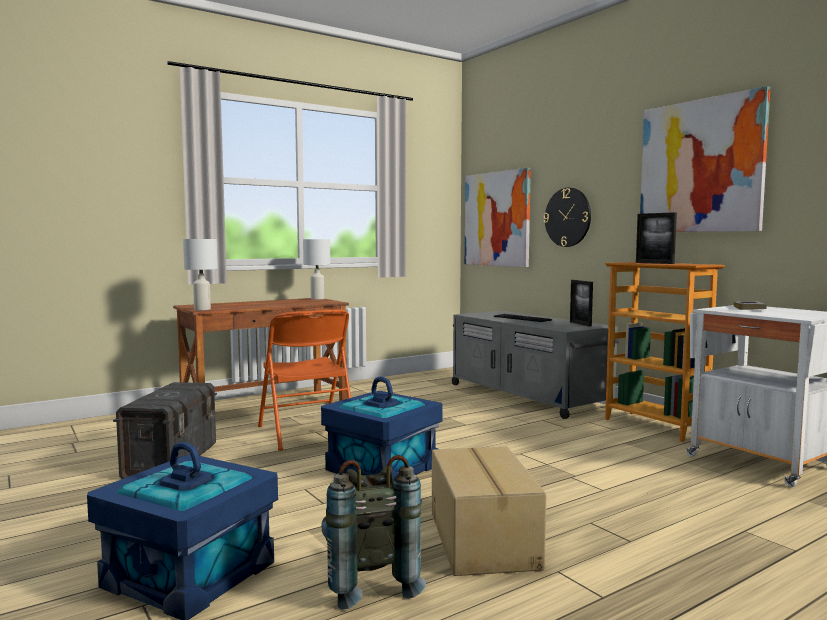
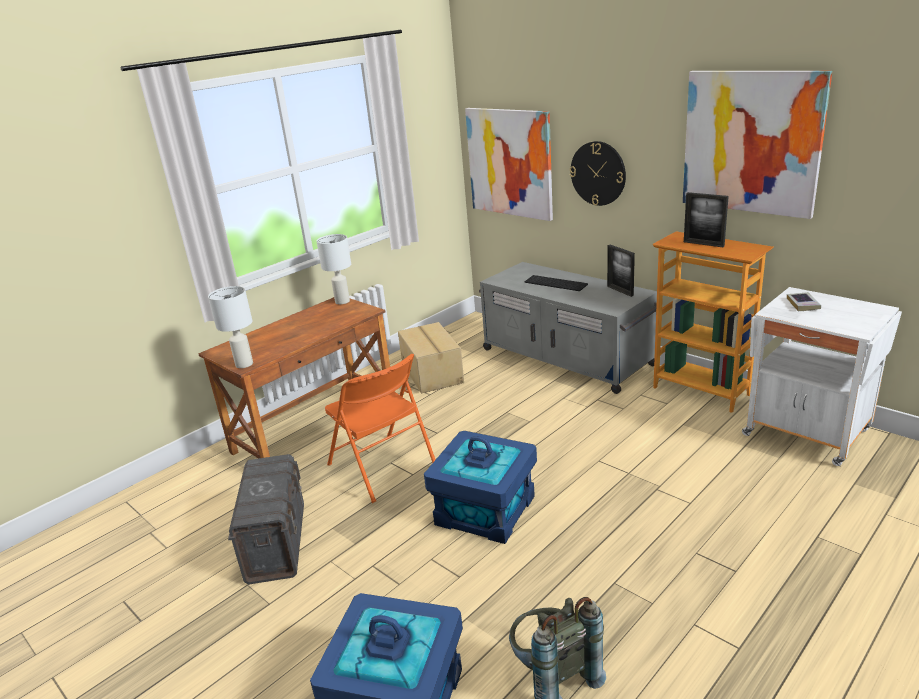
camera: 10 degrees left, 20 degrees up
(484, 539) = (620, 596): cardboard box -> cardboard box (433, 373)

